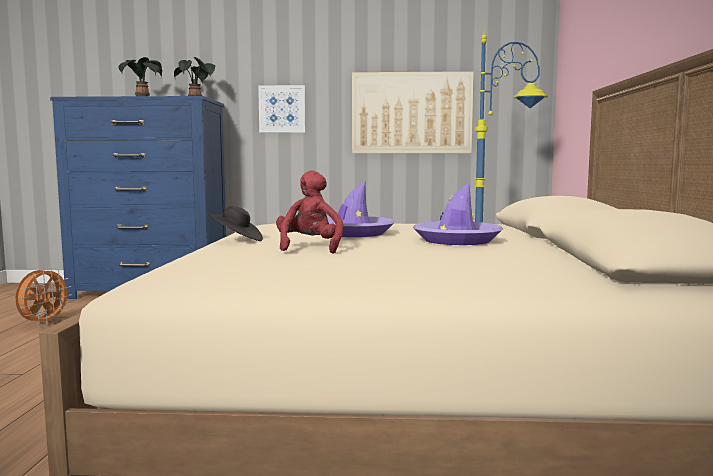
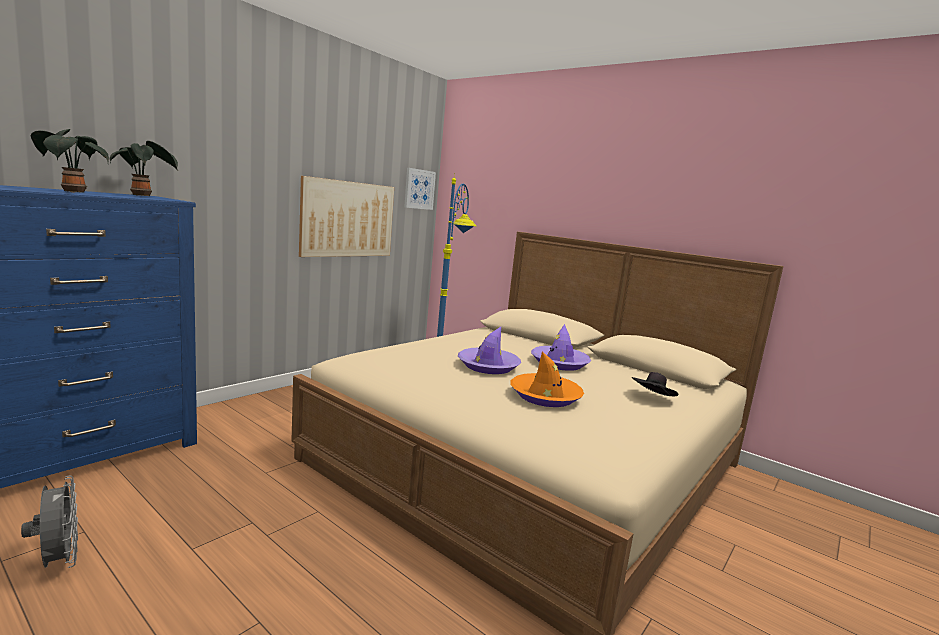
camera: 55 degrees left, 5 degrees up
(44, 323) = (59, 561): orange fan -> grey fan
(236, 240) = (463, 398): black hat -> black hat (652, 398)
(282, 109) = (229, 207): picture -> picture (419, 189)
(309, 248) = (545, 396): red plush toy -> orange hat

